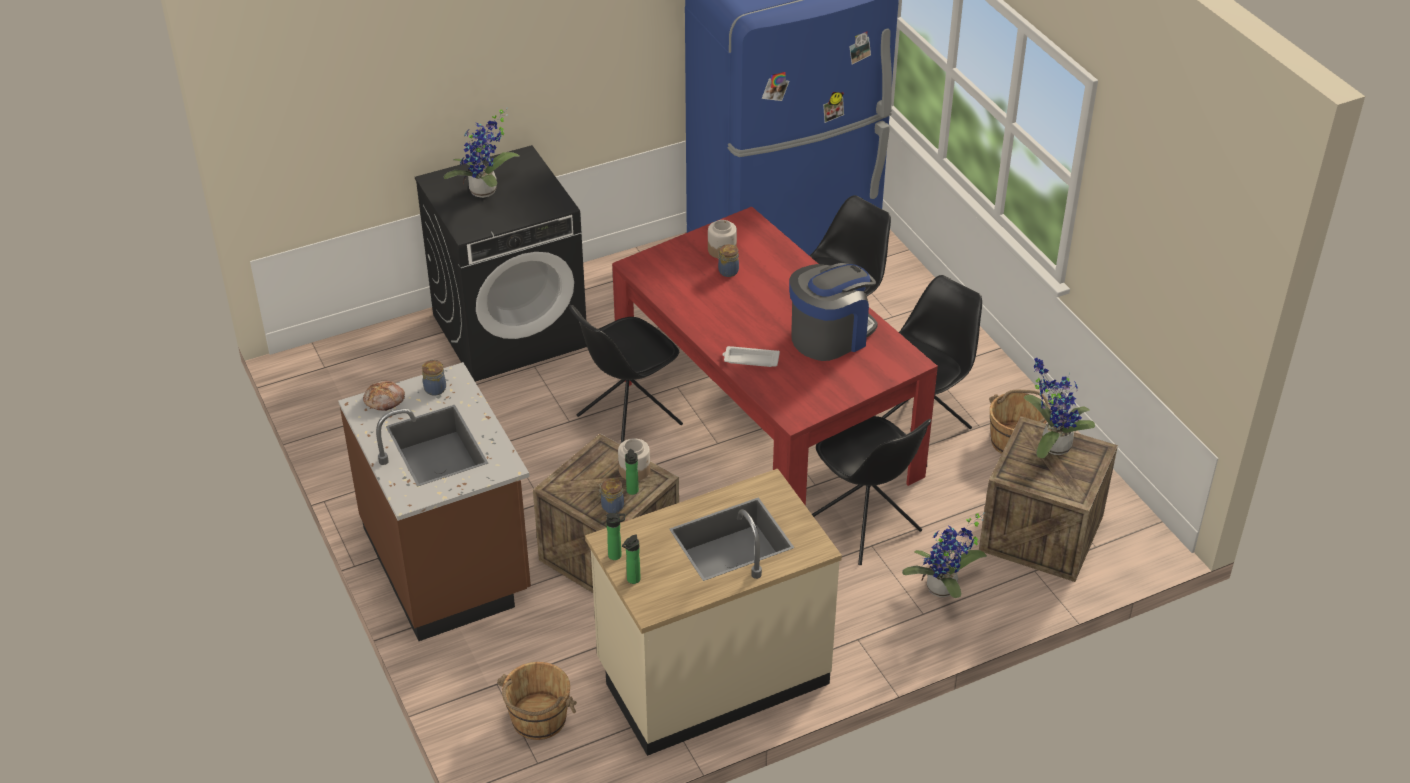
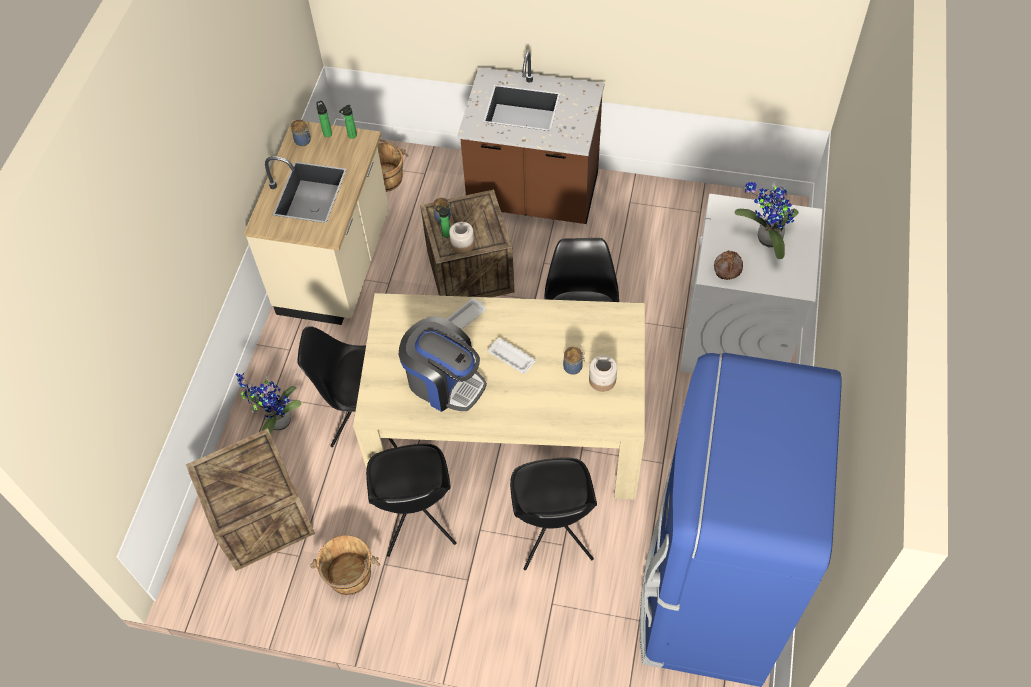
camera: 130 degrees right, 15 degrees up
(385, 400) = (584, 102): bread -> bread (727, 268)
(435, 388) = (574, 128): jar -> jar (303, 141)
(510, 330) = (736, 336): black washing machine -> white washing machine
(759, 310) = (510, 357): none -> white tray
(765, 423) = (508, 427): red dining table -> beige dining table
(830, 335) = (444, 382): coffee machine -> coffee machine turned 60 degrees counterclockwise
(1052, 445) = (255, 493): potted plant -> none

